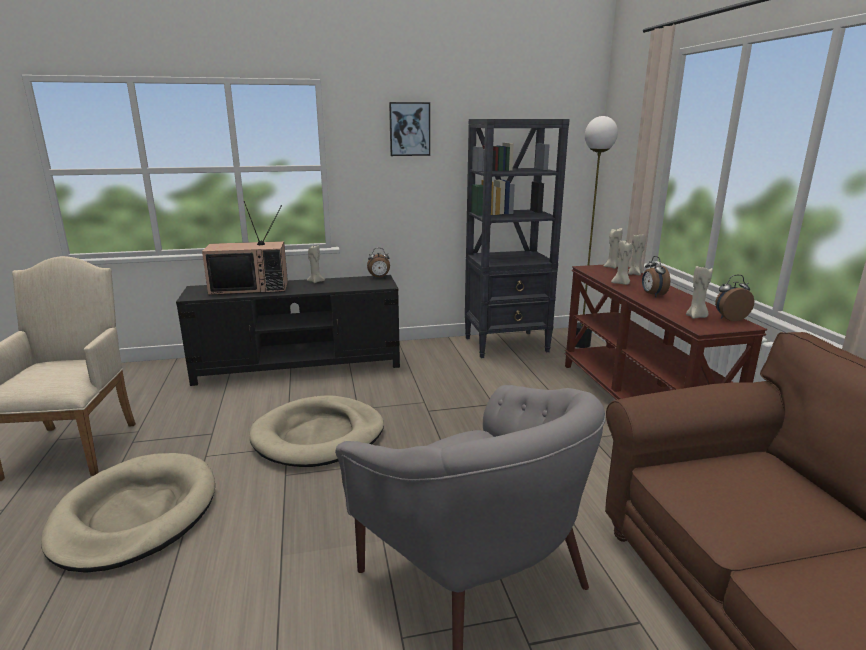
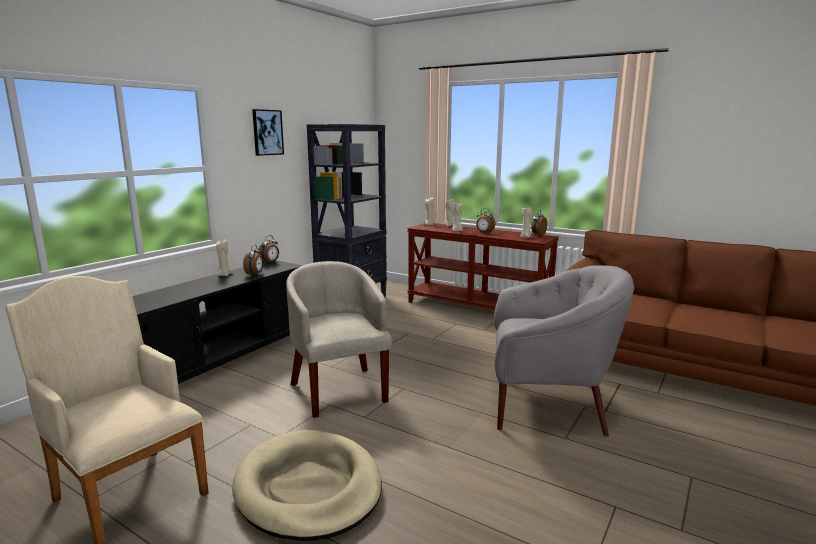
camera: 45 degrees left, 5 degrees down
(250, 288) = (176, 291): television -> none
(319, 436) = (339, 390): beige dog bed -> beige armchair
(337, 287) = (255, 274): none -> alarm clock
(581, 344) = (395, 289): floor lamp -> none

